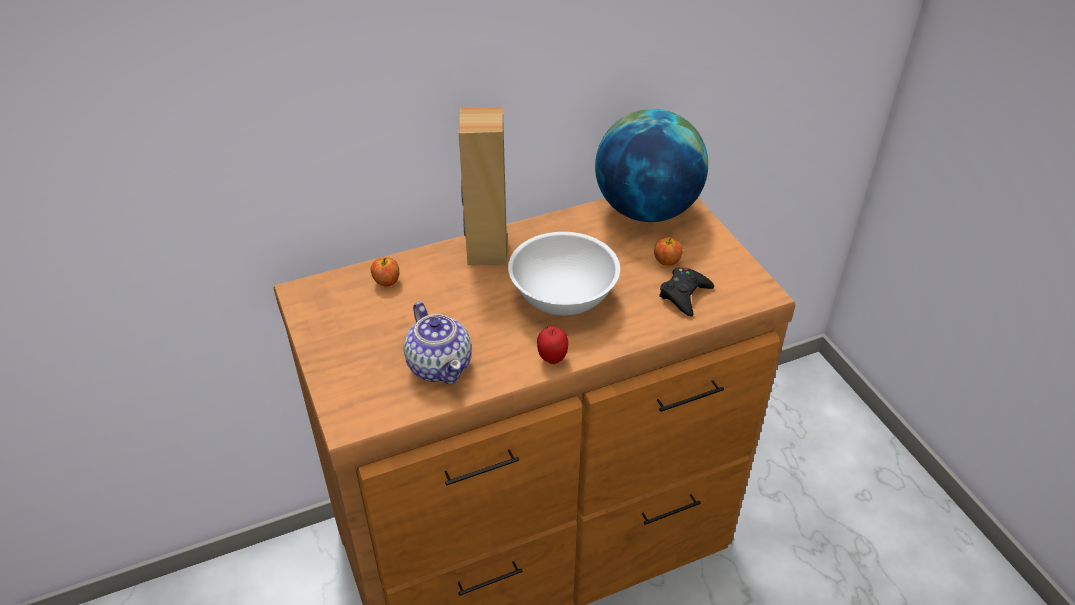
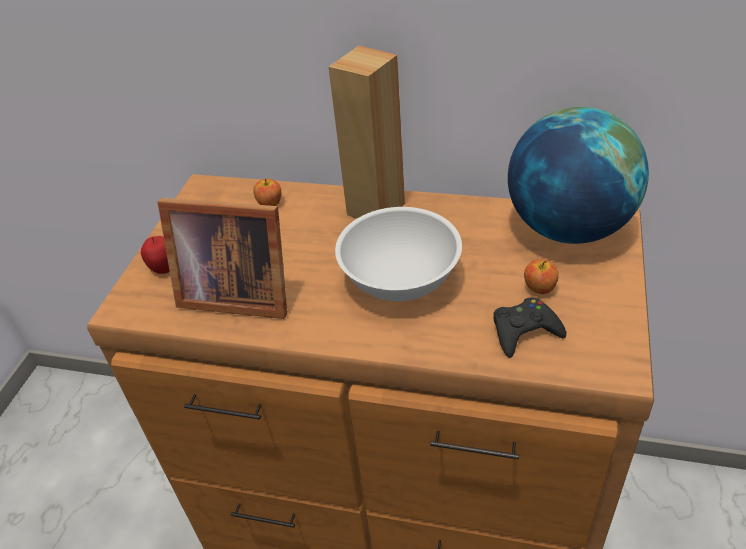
camera: 40 degrees right, 0 degrees up
(440, 365) = (235, 293): teapot -> picture frame
(552, 358) = (331, 333): apple -> apple (163, 268)

